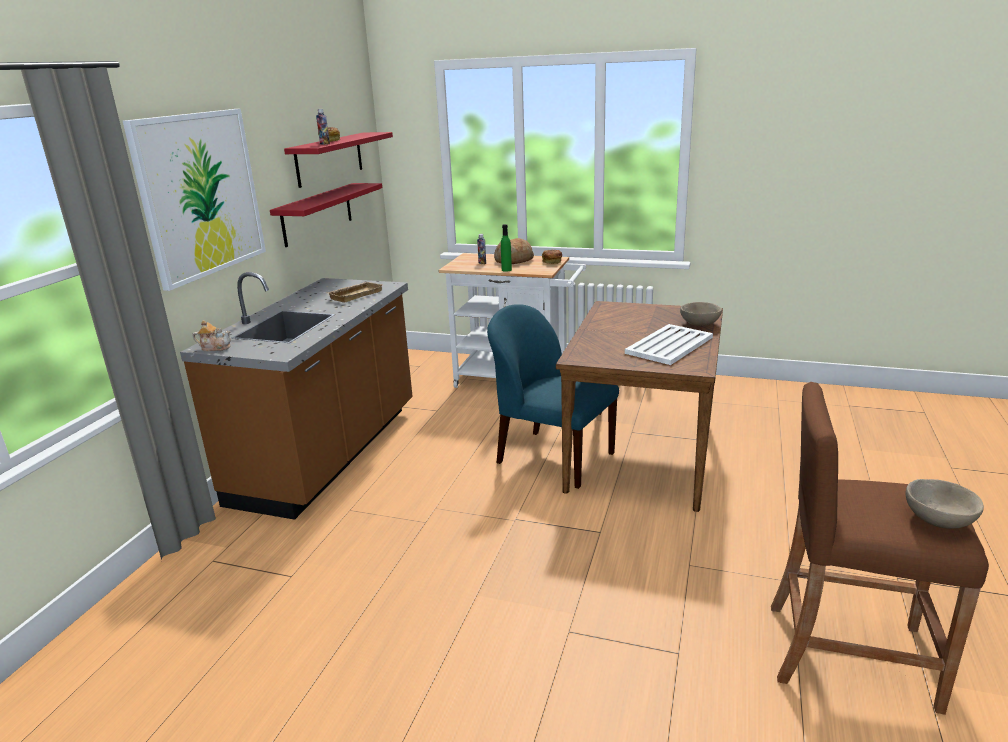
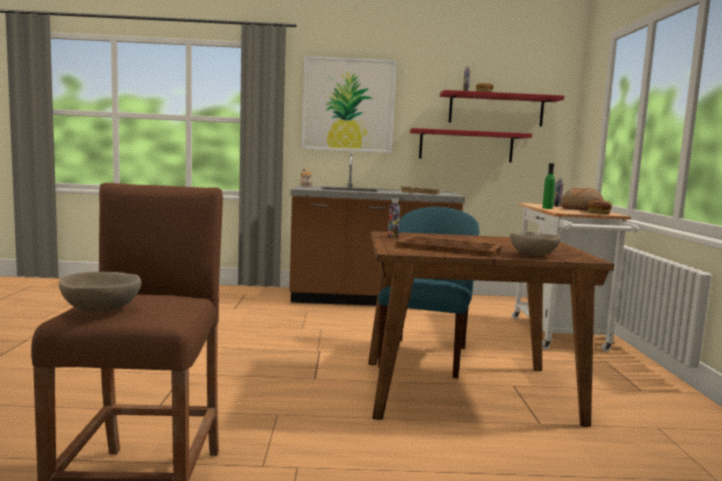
camera: 70 degrees right, 15 degrees down
(604, 358) = (393, 237): none -> bottle
(668, 345) = (448, 247): white tray -> brown tray

